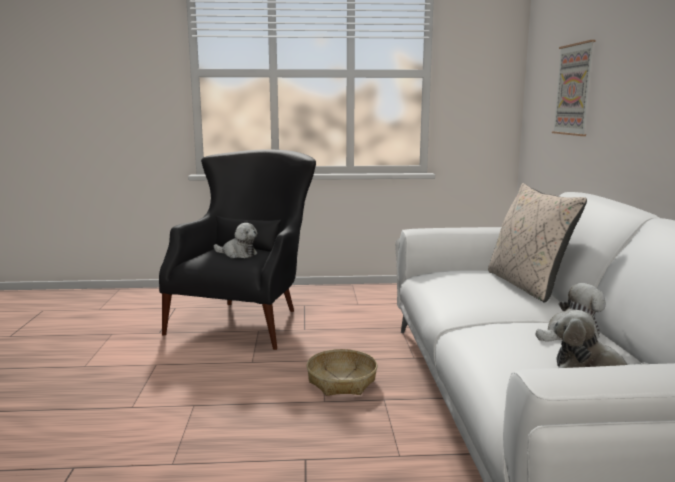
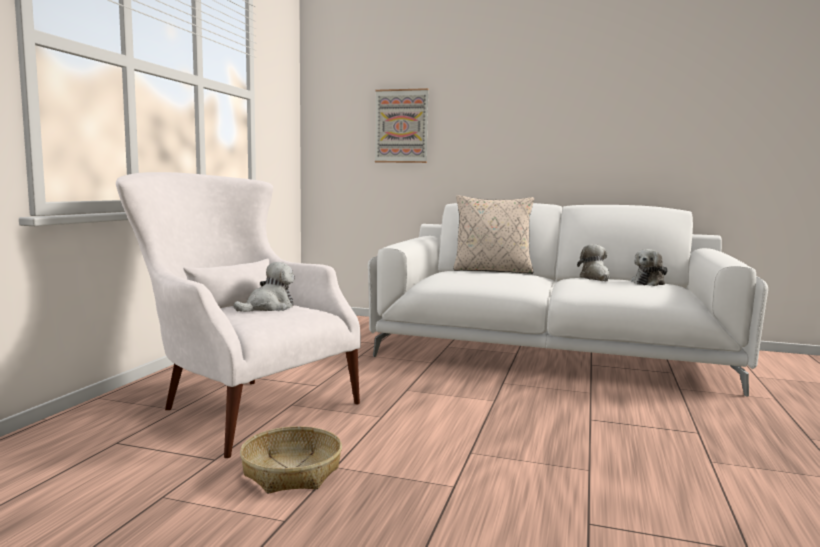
camera: 70 degrees left, 5 degrees down
(248, 317) = (237, 404): black armchair -> white armchair
(341, 381) = (460, 390): basket -> basket (291, 472)

